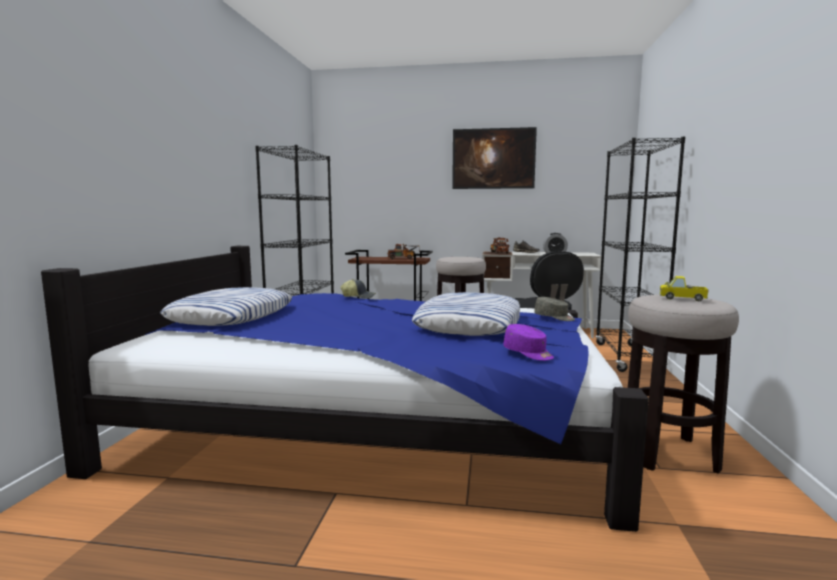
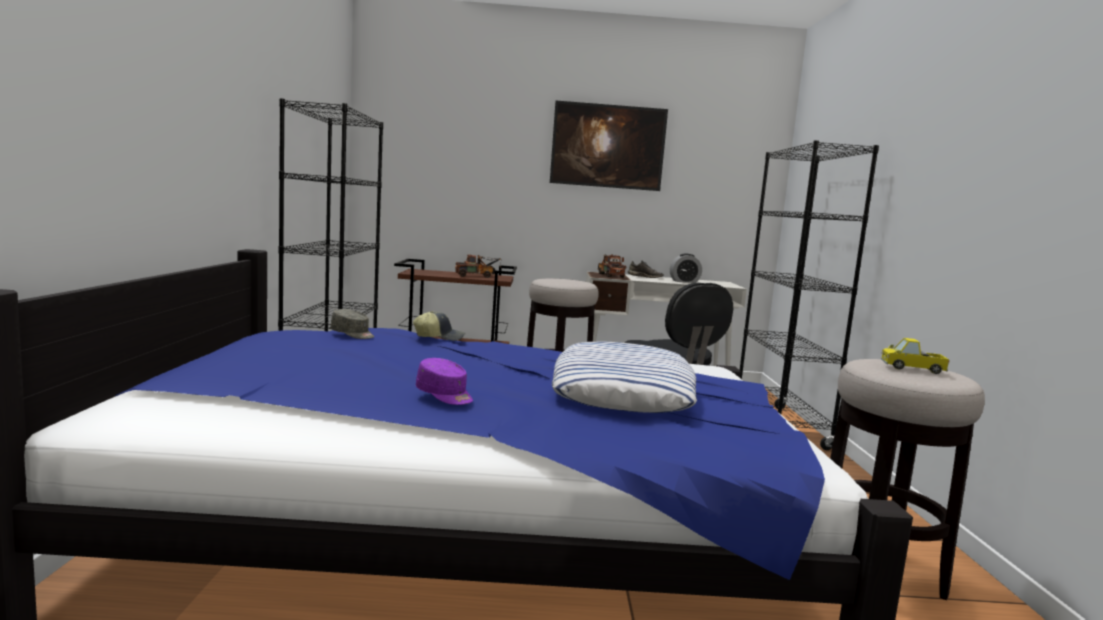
camera: 10 degrees left, 0 degrees up
(232, 316) = (255, 365): pillow -> none
(528, 353) = (736, 445): purple cap -> purple cap (445, 395)
(554, 317) = (730, 382): grey cap -> grey cap (353, 334)

